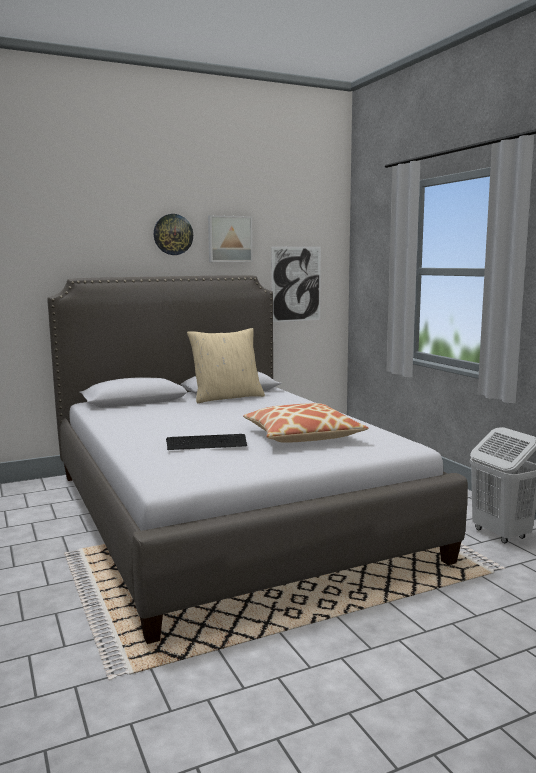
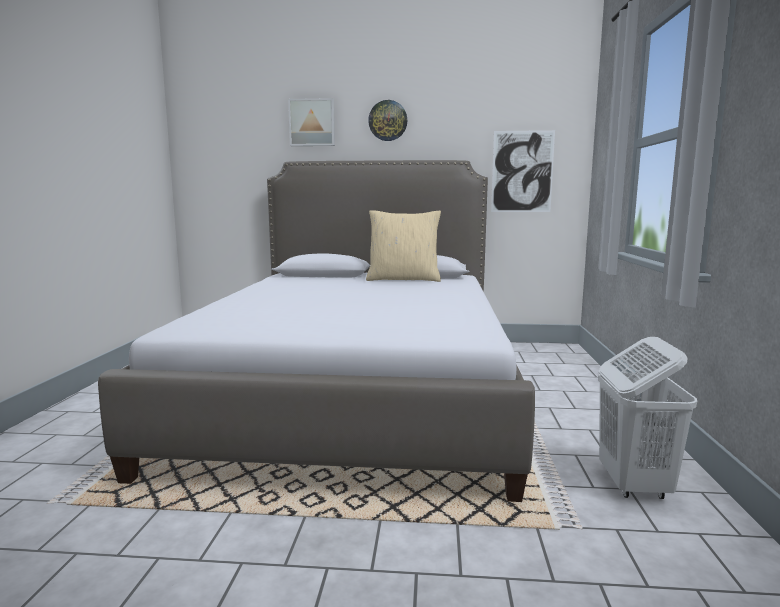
camera: 30 degrees right, 0 degrees up
(206, 443) = (282, 306): keyboard -> none
(229, 239) = (446, 124): picture -> picture (312, 123)
(302, 436) = (389, 313): pillow -> none

